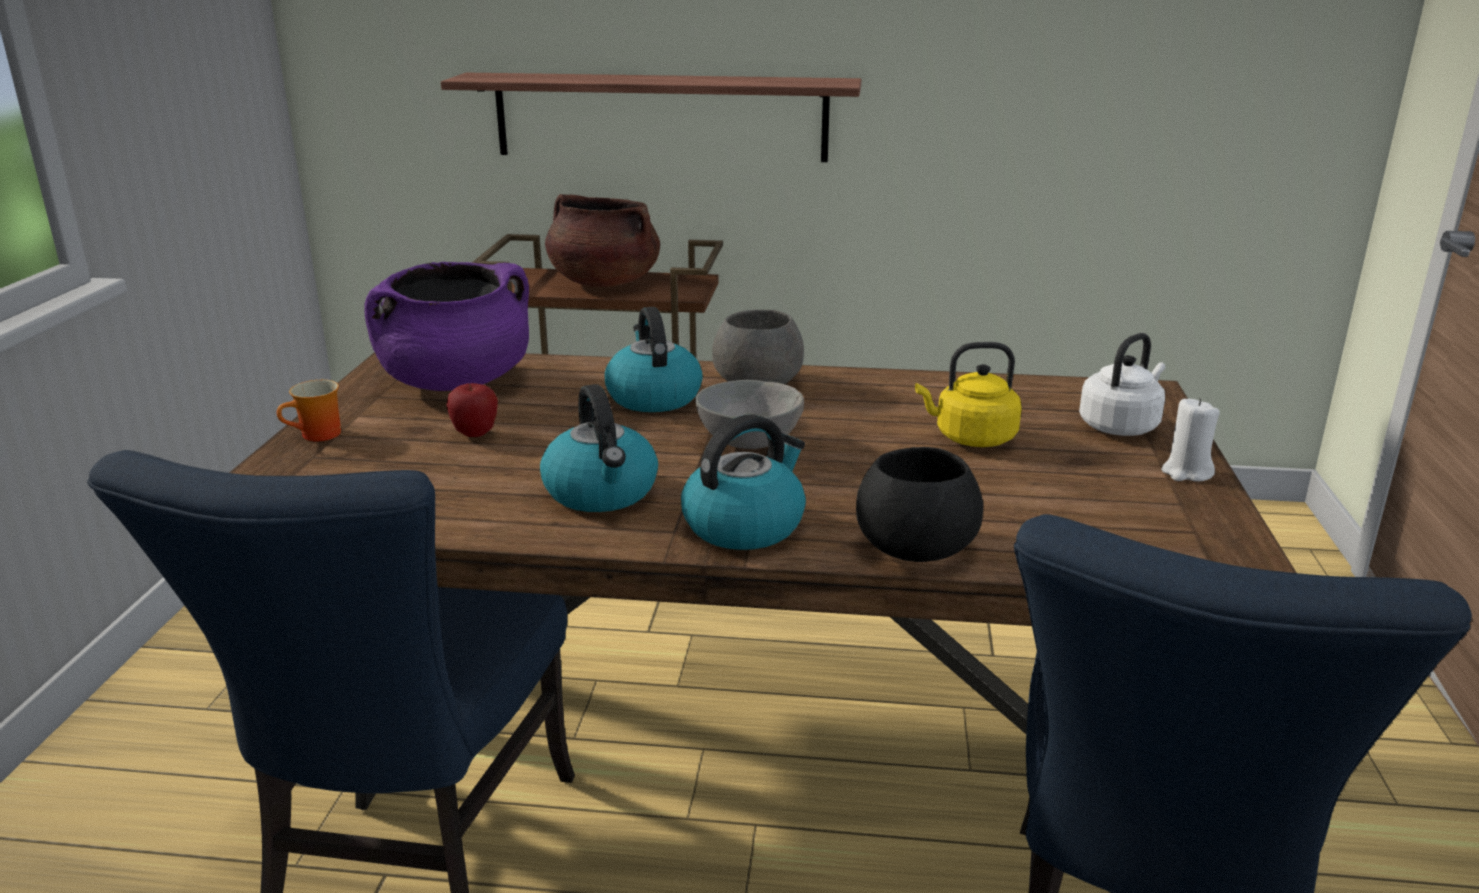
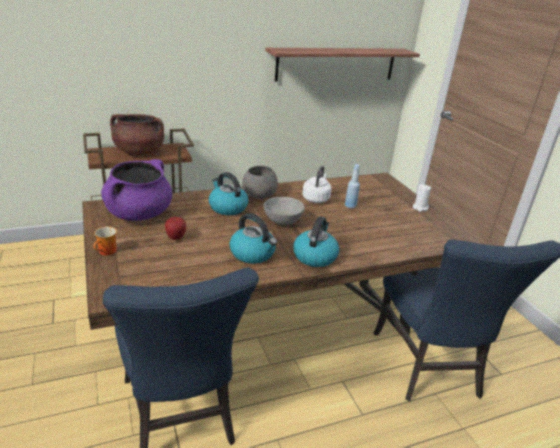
camera: 30 degrees left, 5 degrees up
(660, 117) = (153, 77): shelf -> shelf (336, 64)
(913, 546) = (372, 252): black bowl -> none
(970, 438) = (350, 206): yellow kettle -> blue bottle
(1121, 426) = (388, 193): white kettle -> white kettle (316, 198)

